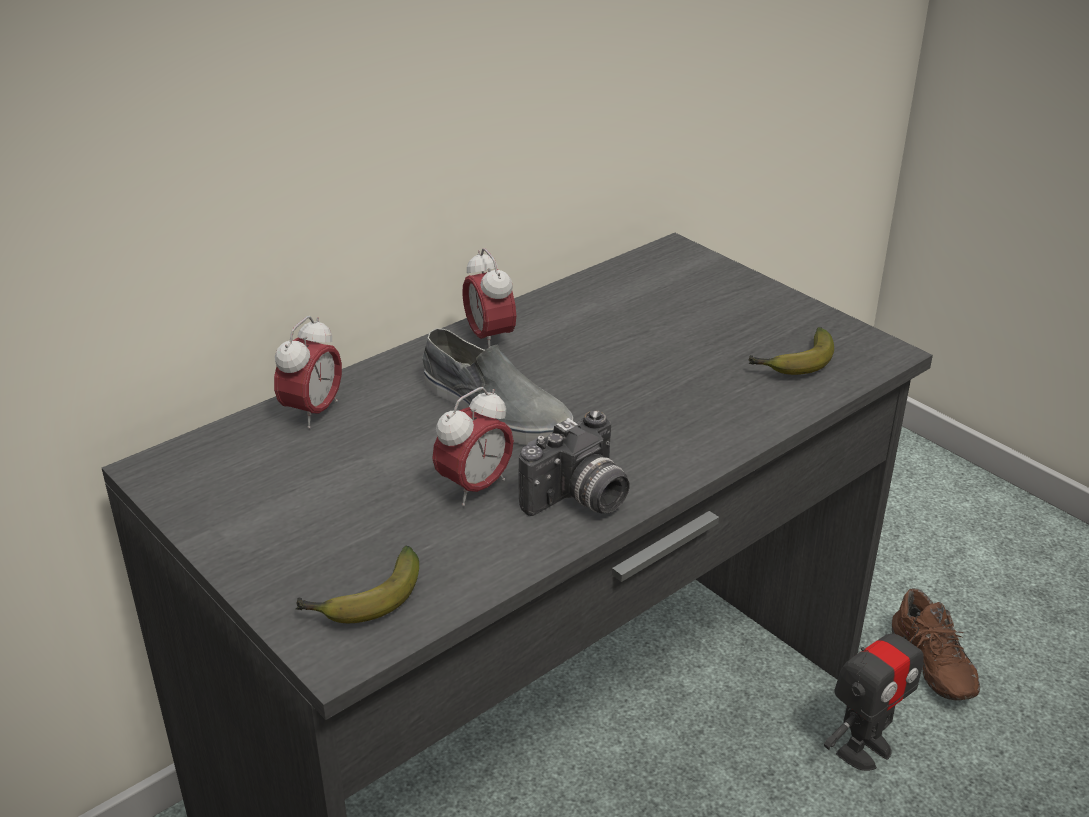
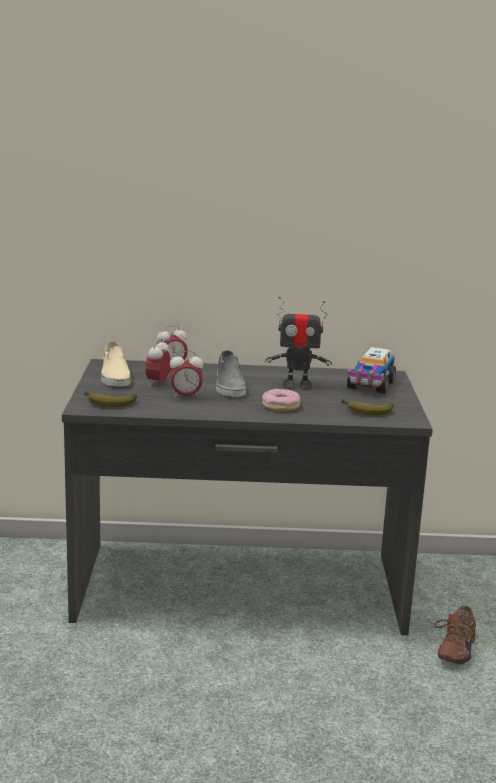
camera: 40 degrees right, 15 degrees down
(241, 499) = (114, 376): none -> beige shoe
(490, 338) = (265, 371): alarm clock -> alarm clock (157, 383)
(579, 500) = (212, 410): camera -> none
(663, 421) = (281, 406): none -> donut
(692, 291) = (370, 385): none -> toy truck
(863, 749) = (375, 655): toy robot -> toy robot (297, 386)

